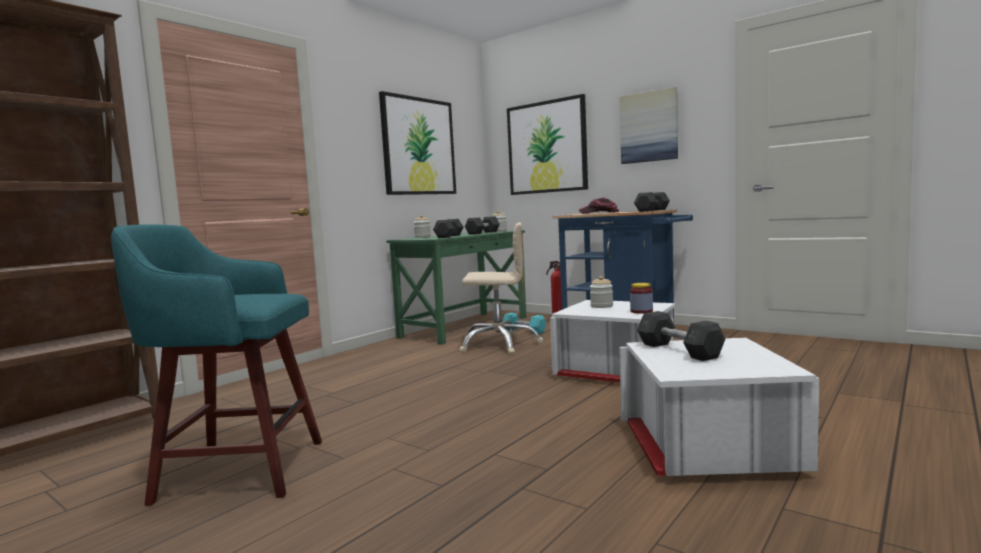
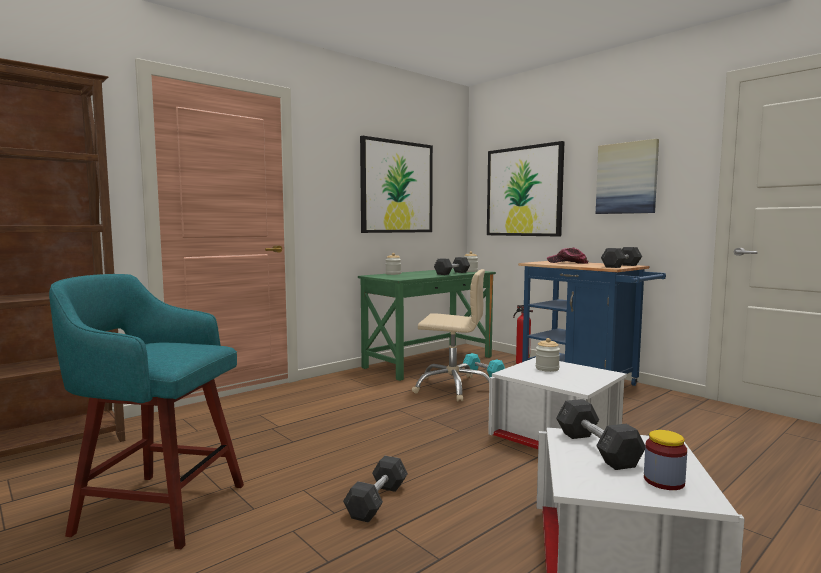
camera: 10 degrees right, 0 degrees up
(449, 236) = (416, 276): grey dumbbell -> grey dumbbell (377, 501)
(641, 311) = (584, 382): jar -> jar (664, 481)

